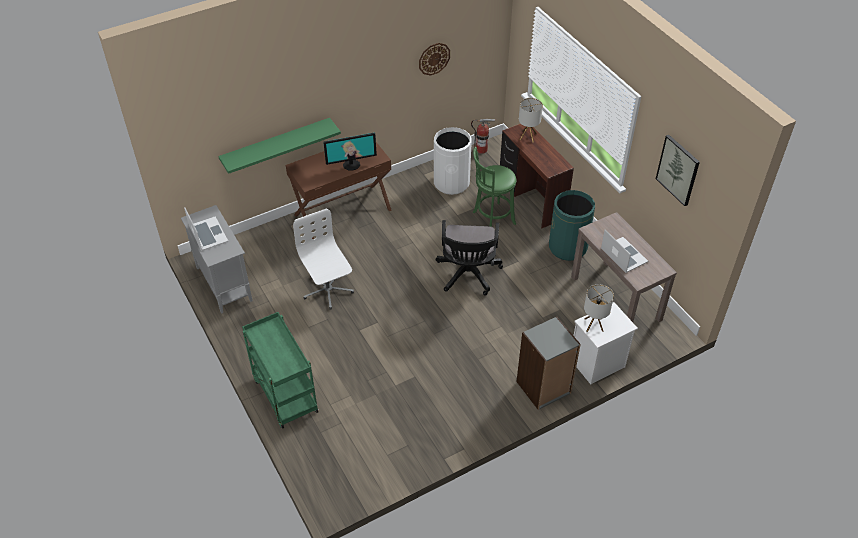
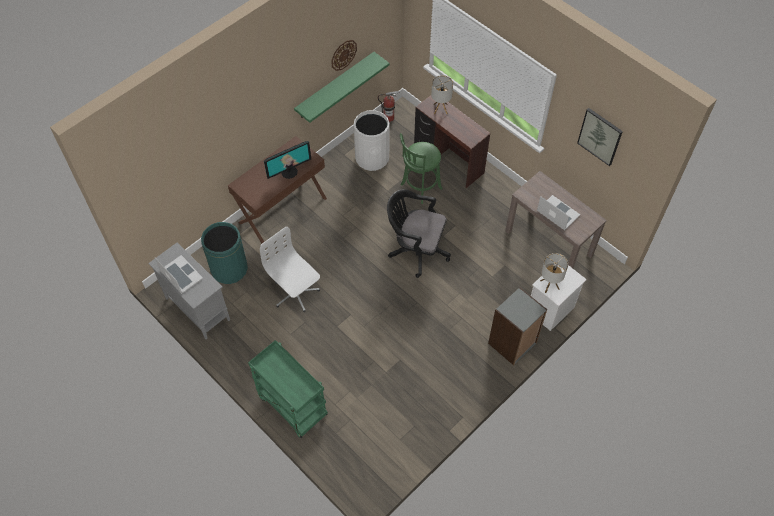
camera: 15 degrees left, 10 degrees up
(276, 144) = (218, 171): green shelf -> green shelf (335, 86)
(468, 275) = (416, 250): black office chair -> black office chair turned 120 degrees clockwise
(568, 247) = (494, 202): green trash can -> green trash can (229, 269)

